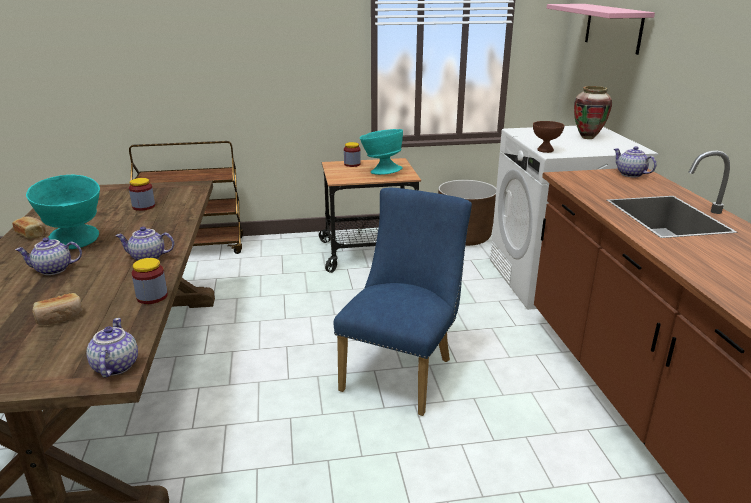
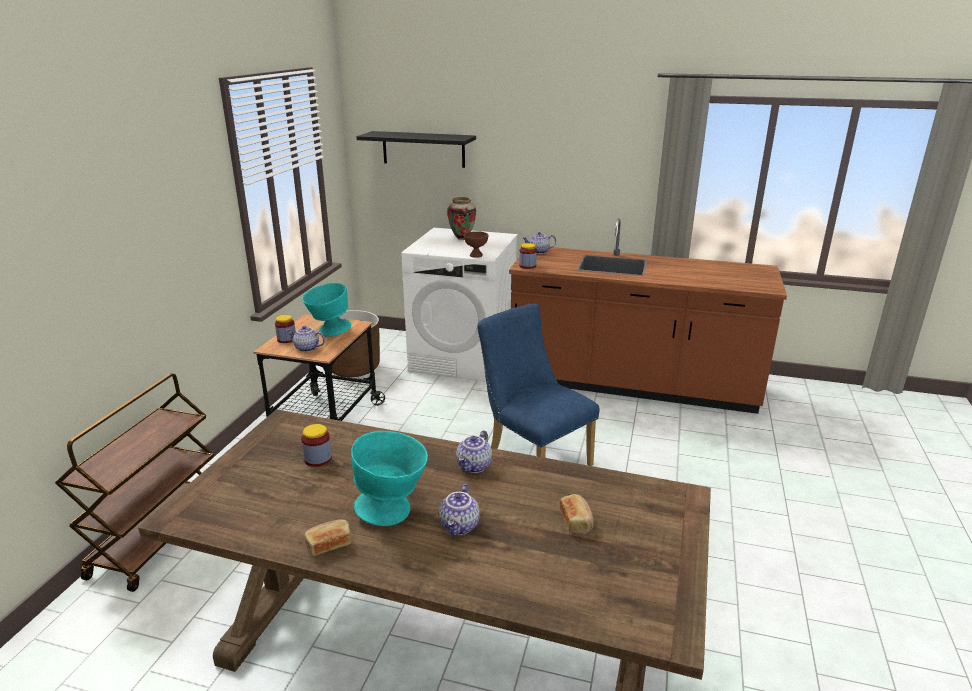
camera: 65 degrees left, 0 degrees up
(114, 366) = (674, 494): teapot -> teapot (306, 348)
(152, 297) = (563, 470): jar -> jar (527, 266)
(613, 27) = (423, 149): pink shelf -> black shelf

